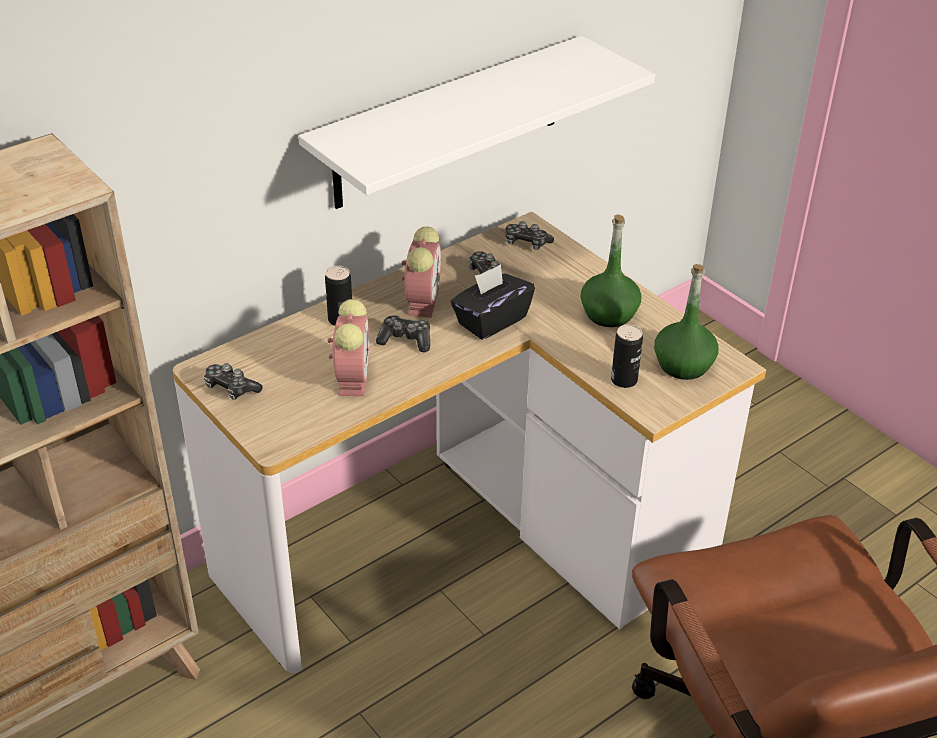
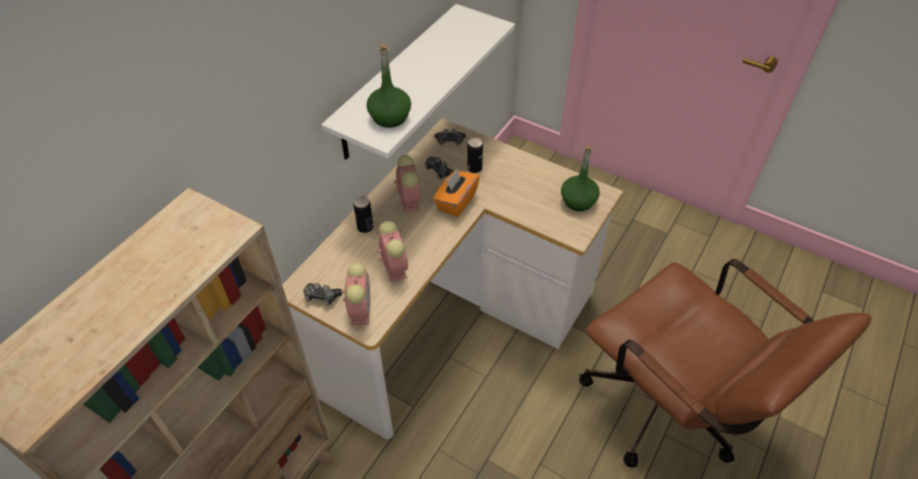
camera: 20 degrees left, 10 degrees up
(275, 417) = (360, 309): none -> alarm clock
(406, 340) = (412, 230): game controller -> none
(491, 320) = (456, 202): black tissue box -> orange tissue box
(609, 314) = (521, 178): green bottle -> green bottle (390, 117)
(624, 380) = (551, 221): can -> can (474, 168)

